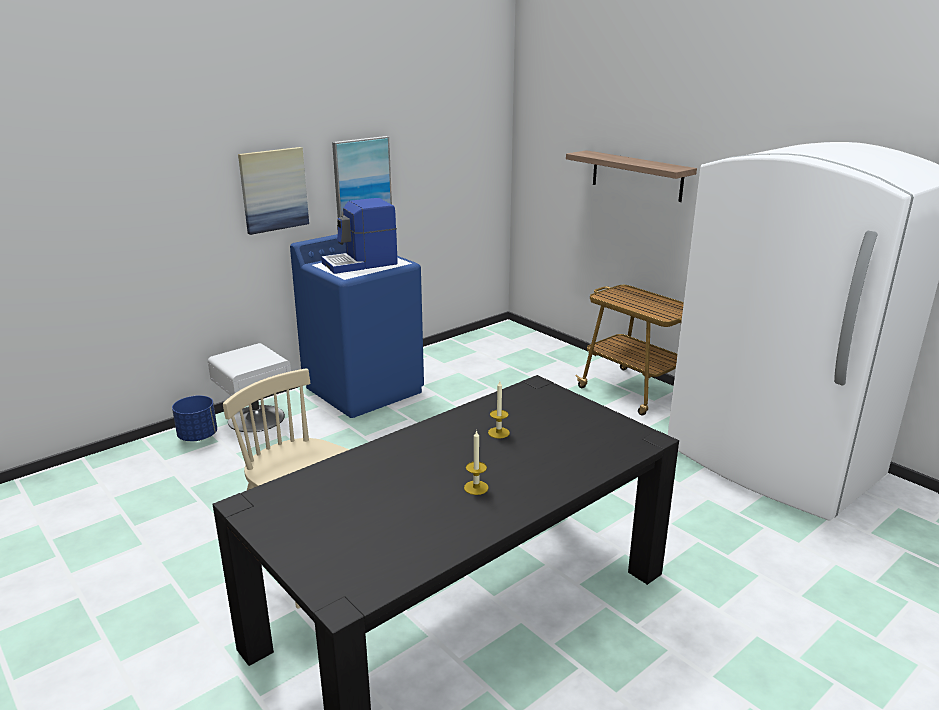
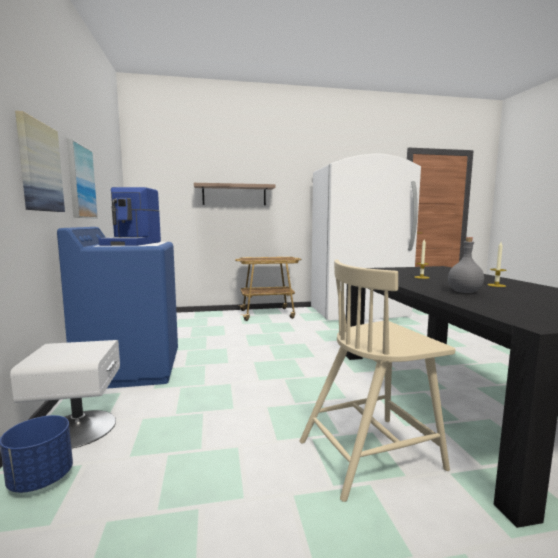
camera: 60 degrees left, 15 degrees down
(395, 467) = (464, 292): none -> grey bottle

